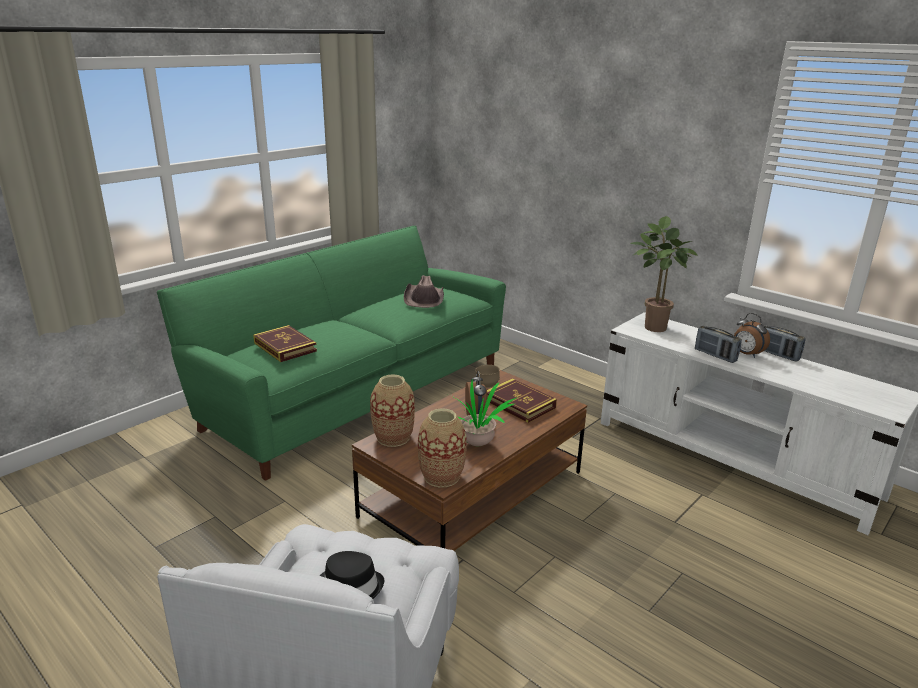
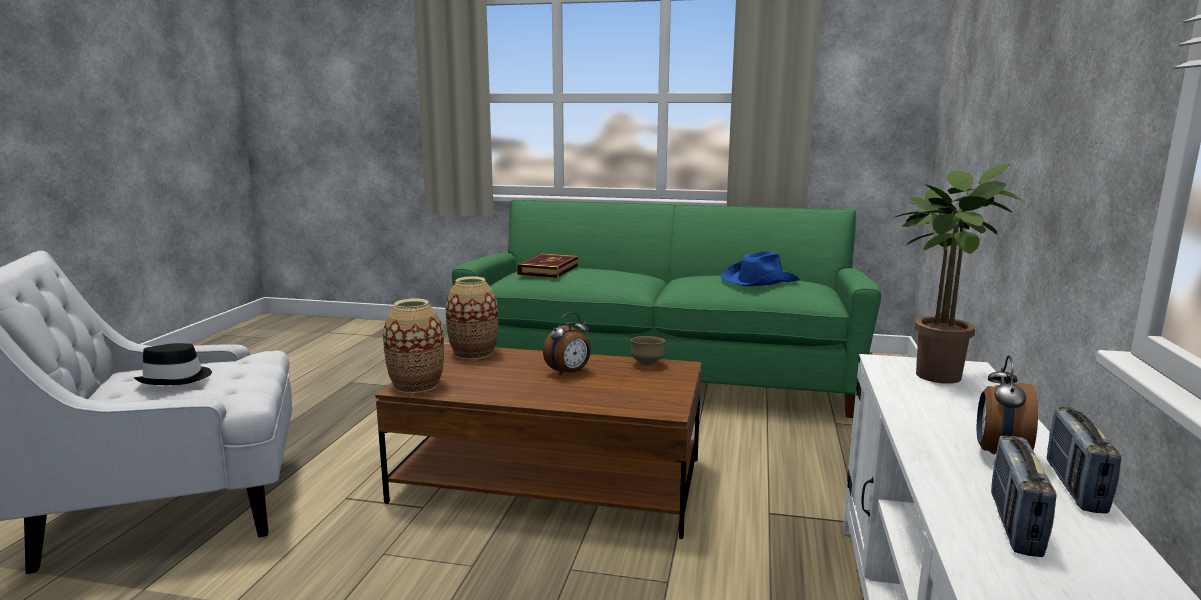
camera: 60 degrees right, 10 degrees down
(424, 298) = (759, 280): brown hat -> blue hat
(478, 443) = (505, 386): potted plant -> none
(519, 404) = (627, 386): book -> none
(715, 355) = (924, 430): radio -> radio (1014, 525)

